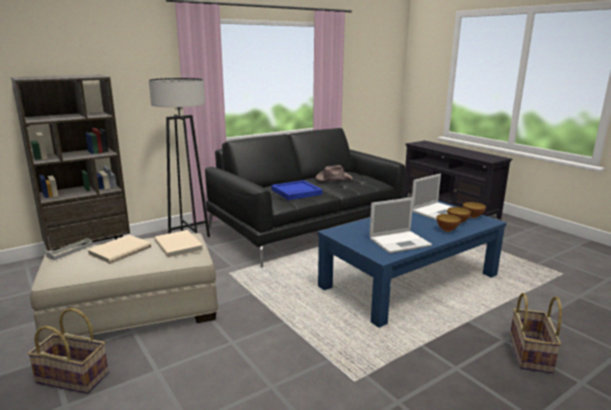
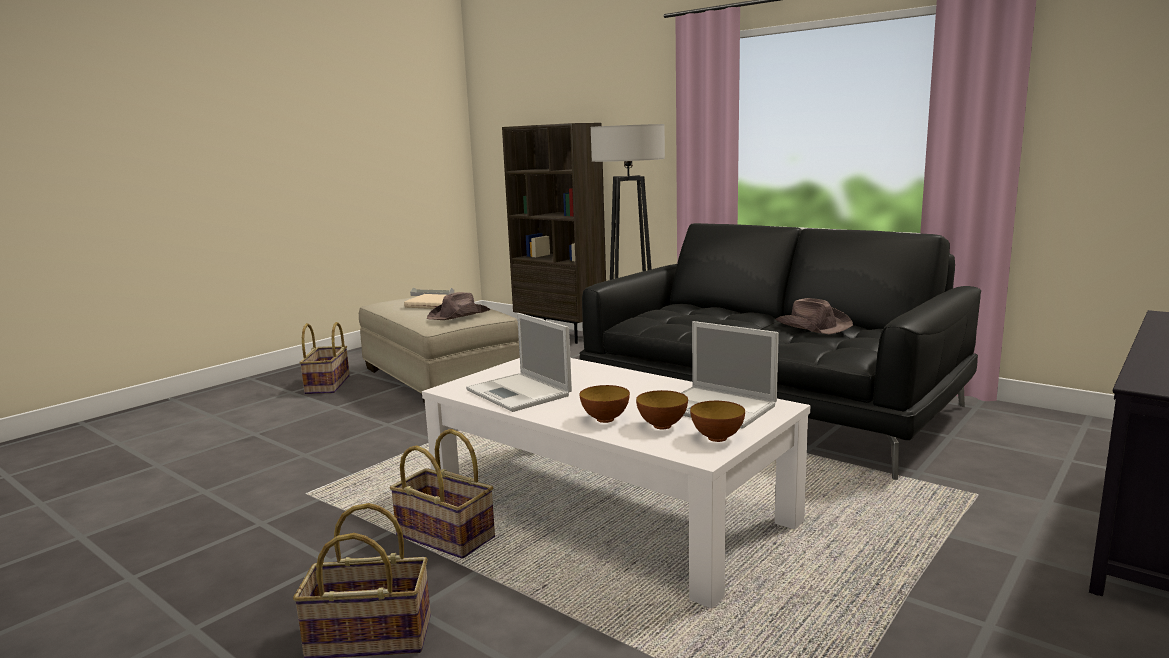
camera: 75 degrees right, 5 degrees down
(179, 245) = (459, 315): beige book -> brown hat
(296, 192) = (696, 319): blue tray -> none
(410, 280) = (610, 509): blue coffee table -> white coffee table
(430, 326) = (447, 536): none -> basket

